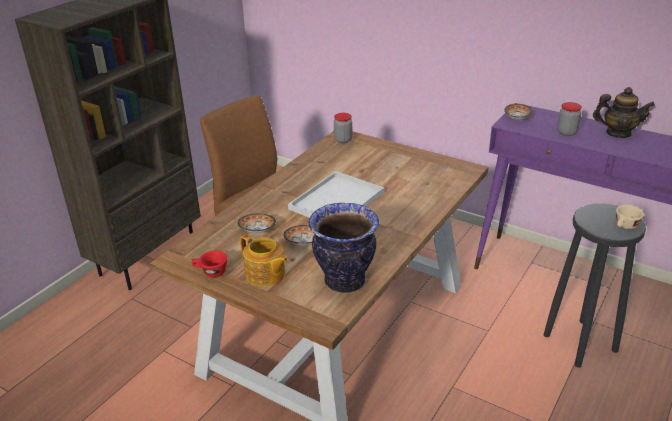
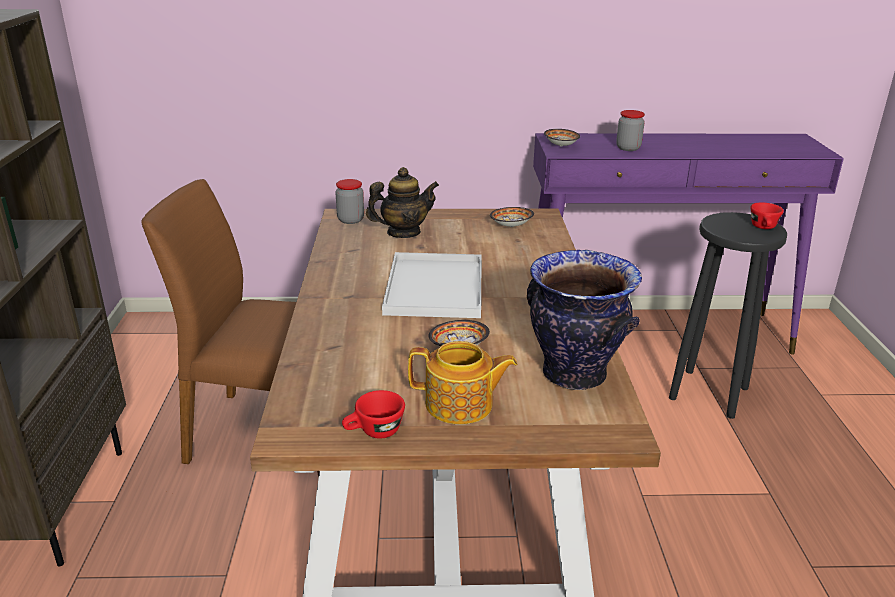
camera: 35 degrees left, 5 degrees down
(258, 231) = (374, 354): bowl -> bowl (512, 226)
(618, 133) = (673, 140): teapot -> teapot (403, 233)
(625, 227) = (764, 228): beige cup -> red cup

